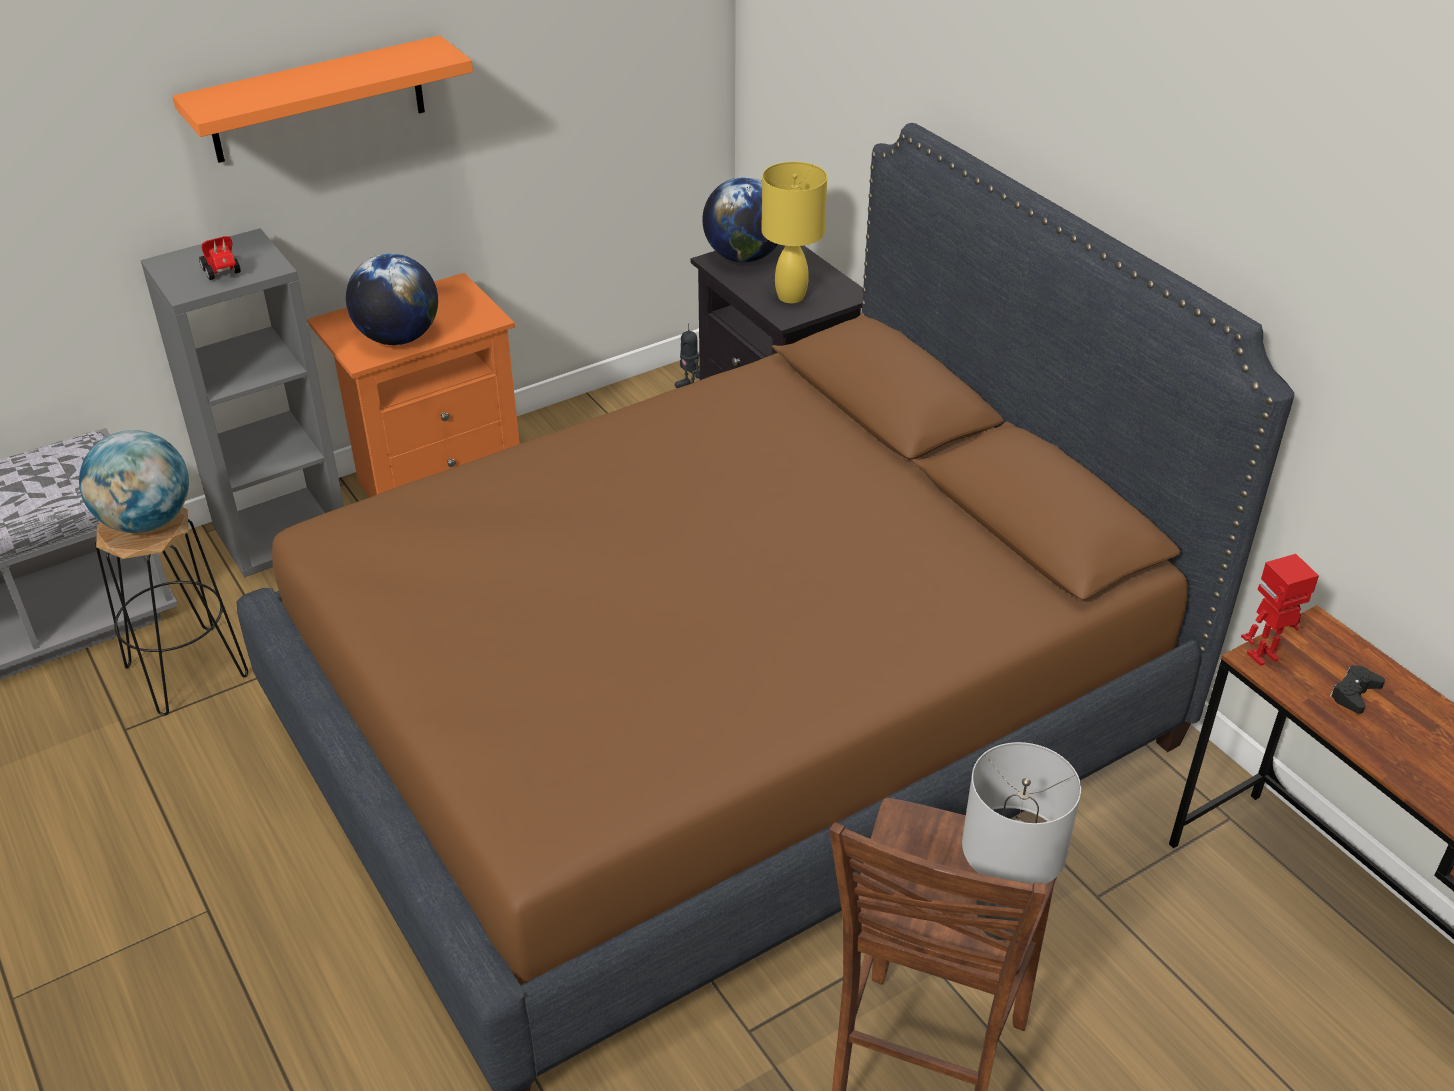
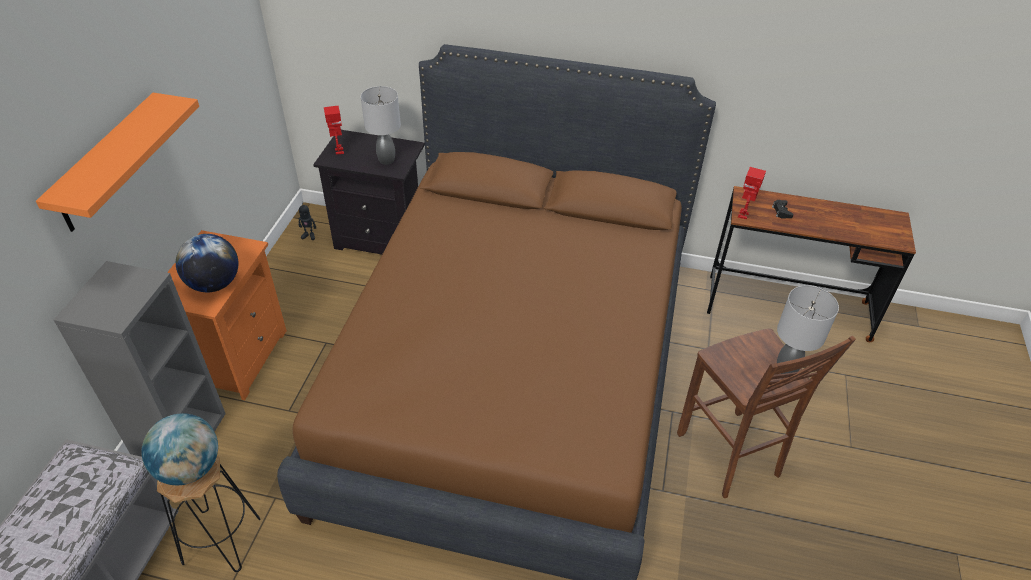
camera: 45 degrees left, 5 degrees up
(223, 274) = (125, 298): toy car -> none
(743, 257) = (338, 151): globe -> toy robot
(791, 297) = (387, 160): yellow table lamp -> grey table lamp

